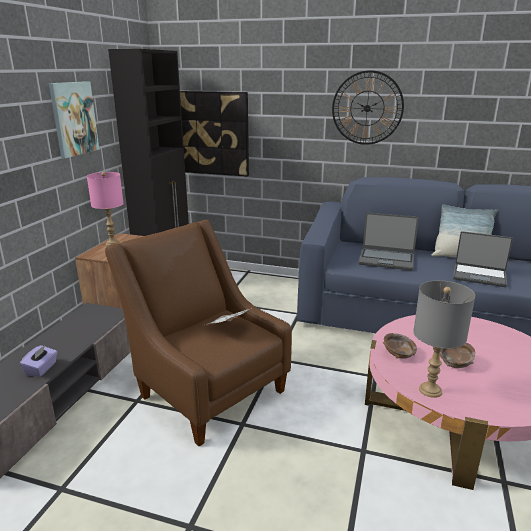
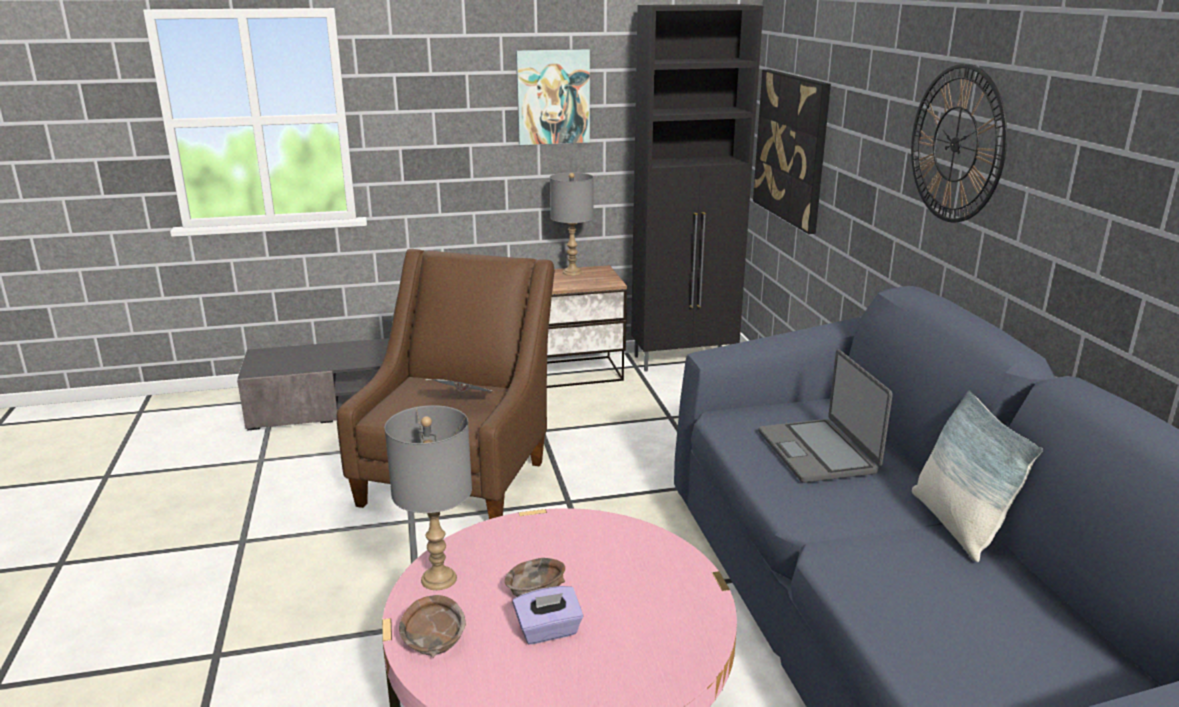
camera: 60 degrees right, 0 degrees up
(42, 369) = (352, 360): purple tissue box -> purple tissue box (548, 631)
(112, 243) = (572, 272): pink table lamp -> grey table lamp
(398, 354) = (519, 537): brown bowl -> brown bowl (433, 641)
(479, 276) = (876, 557): laptop -> none

